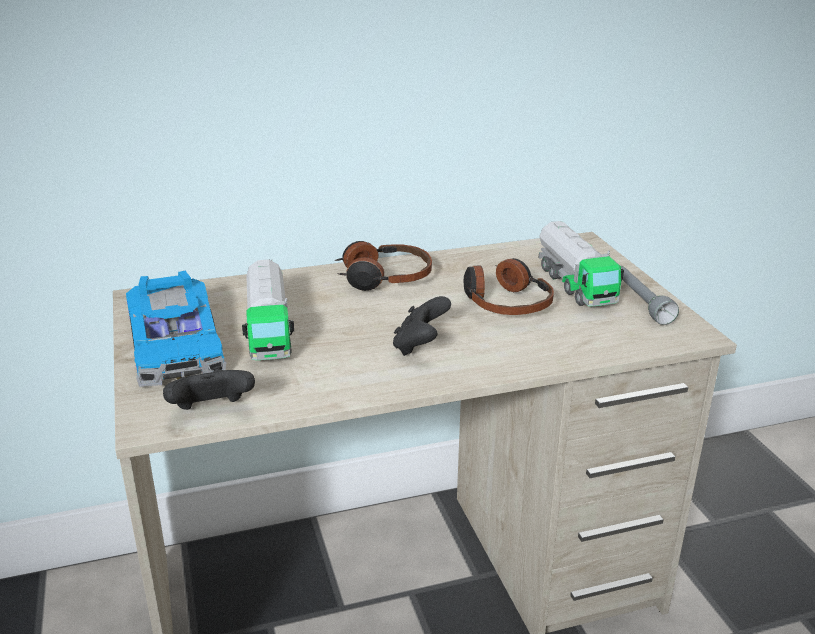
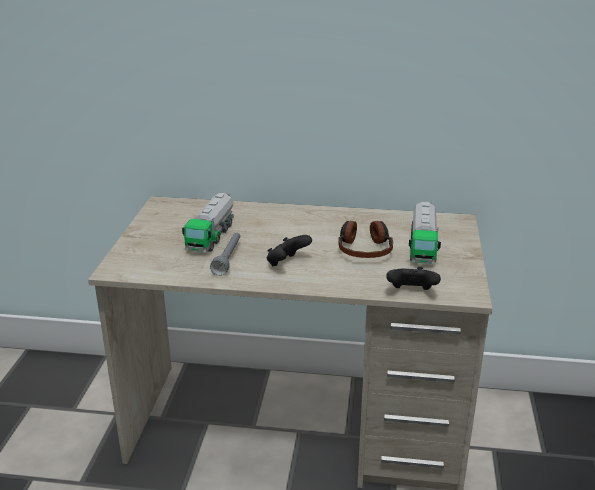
camera: 25 degrees right, 0 degrees up
(178, 344) = (159, 233): toy car -> none
(211, 411) = (146, 272): black game controller -> black game controller (411, 292)
(384, 278) = (305, 218): headphones -> none
(640, 302) = (455, 267): grey flashlight -> grey flashlight (228, 258)

